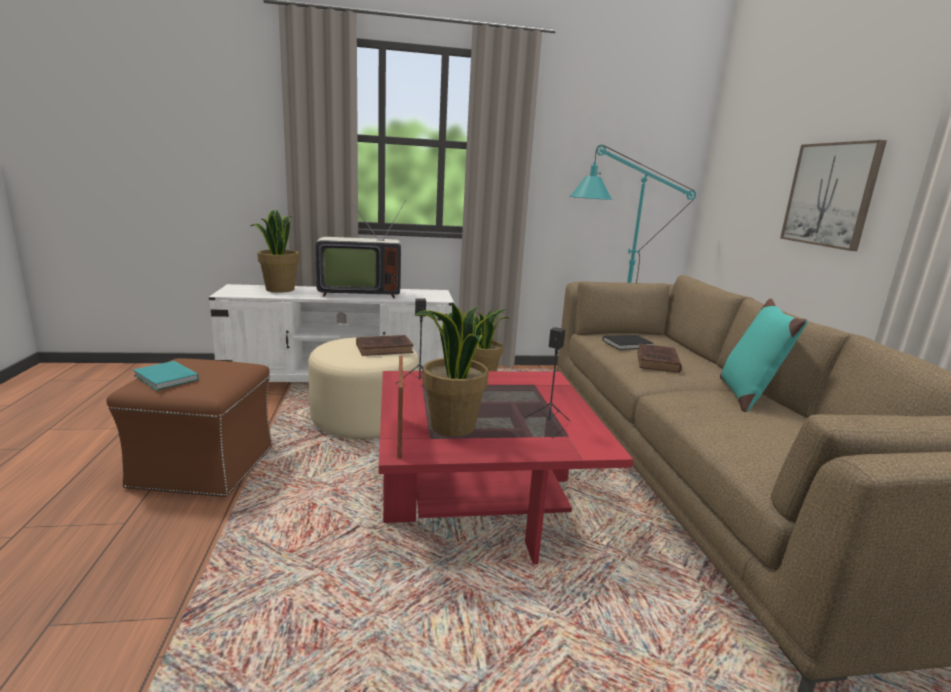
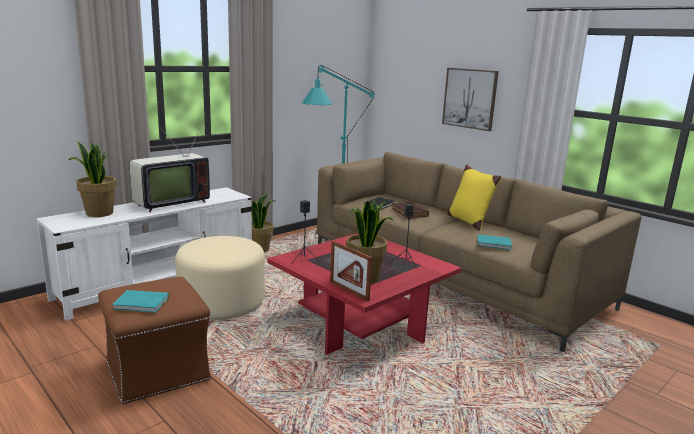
camera: 35 degrees left, 0 degrees up
(386, 349) = (236, 243): brown book -> none
(741, 439) = (495, 244): none -> turquoise book
(746, 396) = (468, 221): turquoise pillow -> yellow pillow

